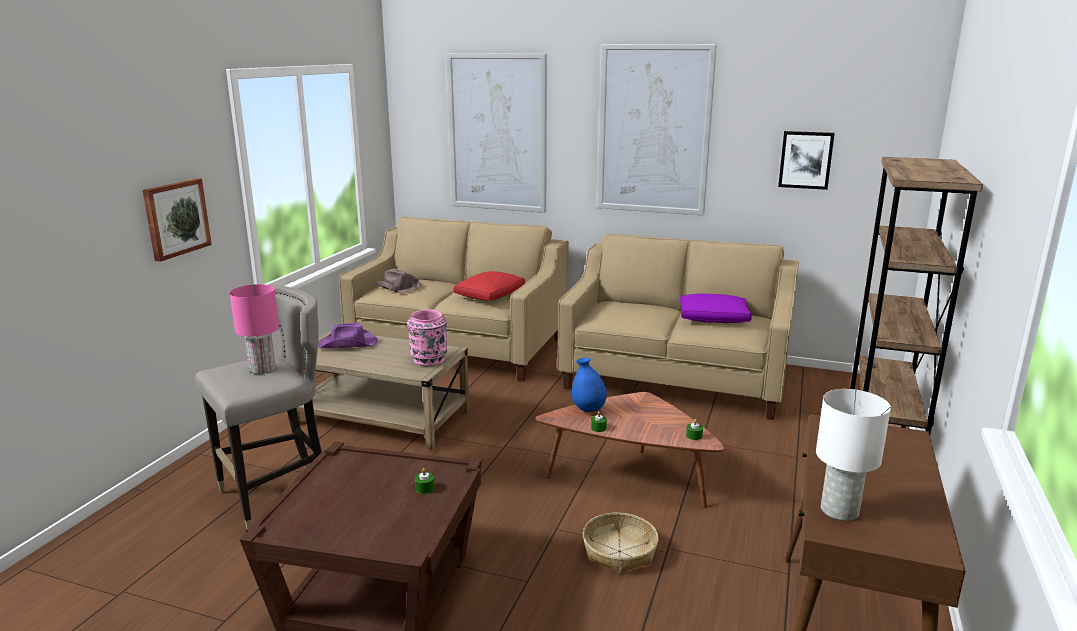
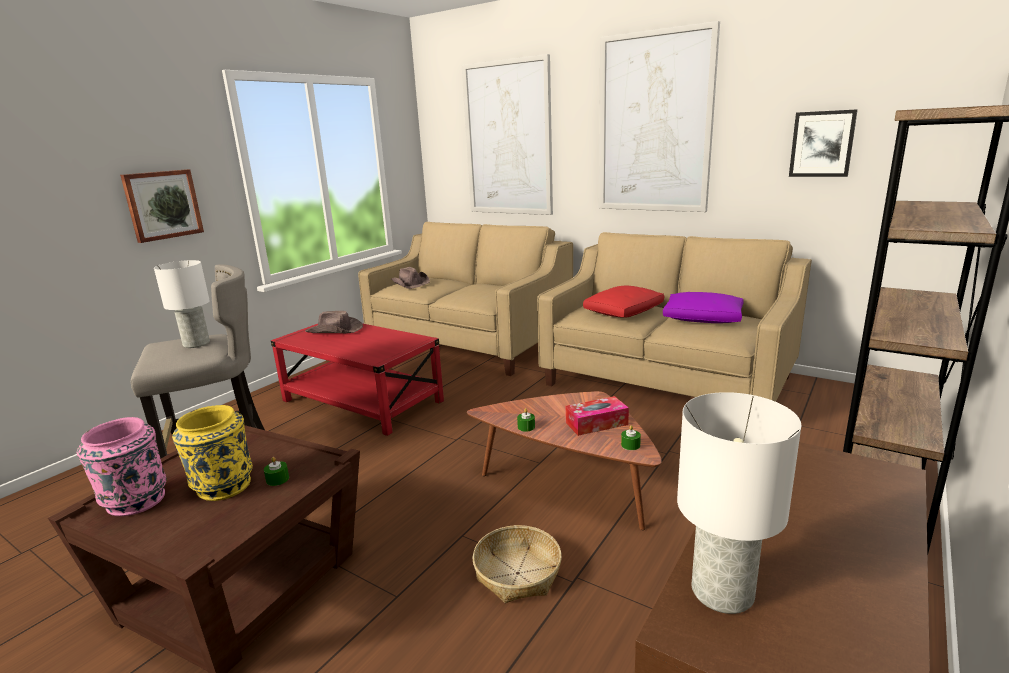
camera: 15 degrees right, 0 degrees up
(261, 369) = (195, 344): pink table lamp -> white table lamp
(348, 344) = (335, 330): purple hat -> brown hat
(379, 499) = (223, 487): none -> yellow vase
(382, 418) = (362, 402): beige coffee table -> red coffee table
(429, 360) = (394, 347): pink vase -> pink vase (135, 502)
(490, 295) = (487, 292): red pillow -> red pillow (624, 312)
(588, 410) = (527, 406): blue vase -> none
(657, 420) = (596, 423): none -> tissue box

